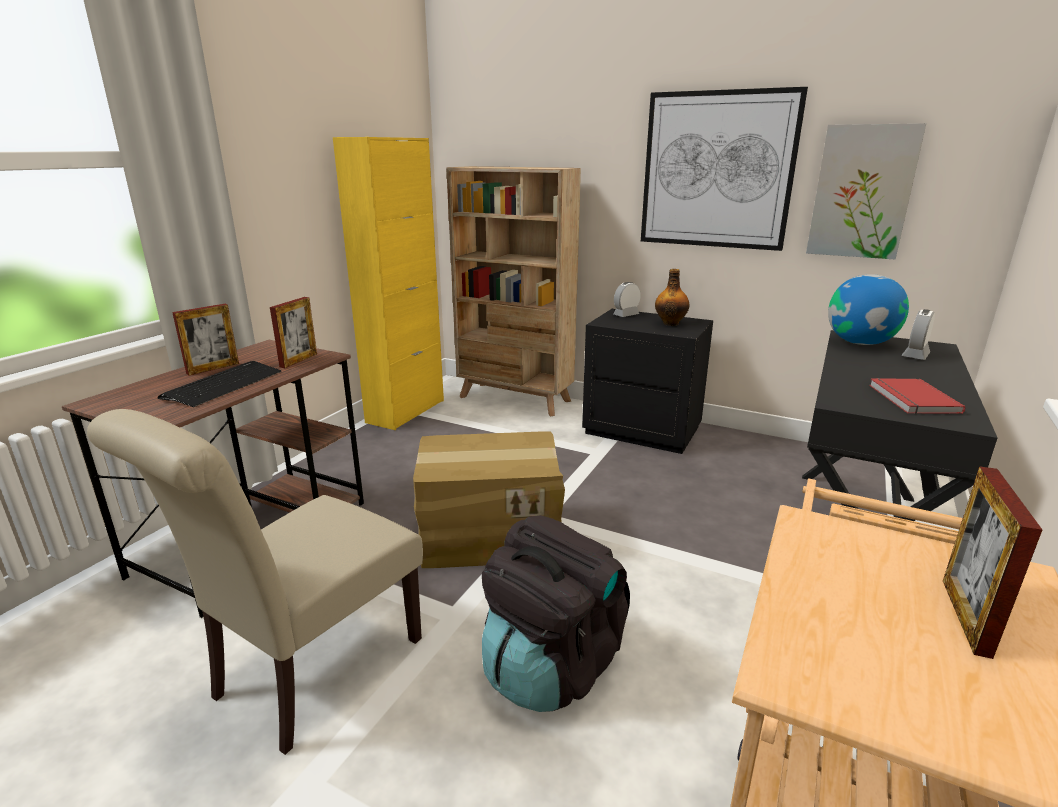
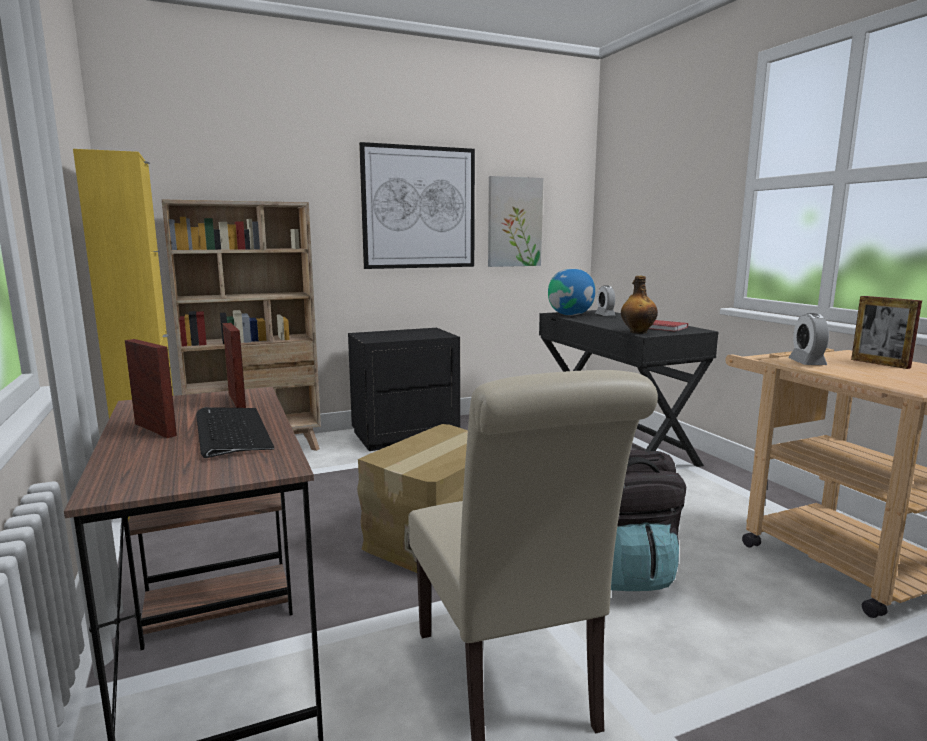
camera: 50 degrees left, 10 degrees down
(213, 368) = (155, 429): picture frame -> picture frame turned 45 degrees counterclockwise
(626, 315) = (372, 334): alarm clock -> alarm clock (807, 363)
(670, 323) = (418, 333): bottle -> bottle (637, 332)

